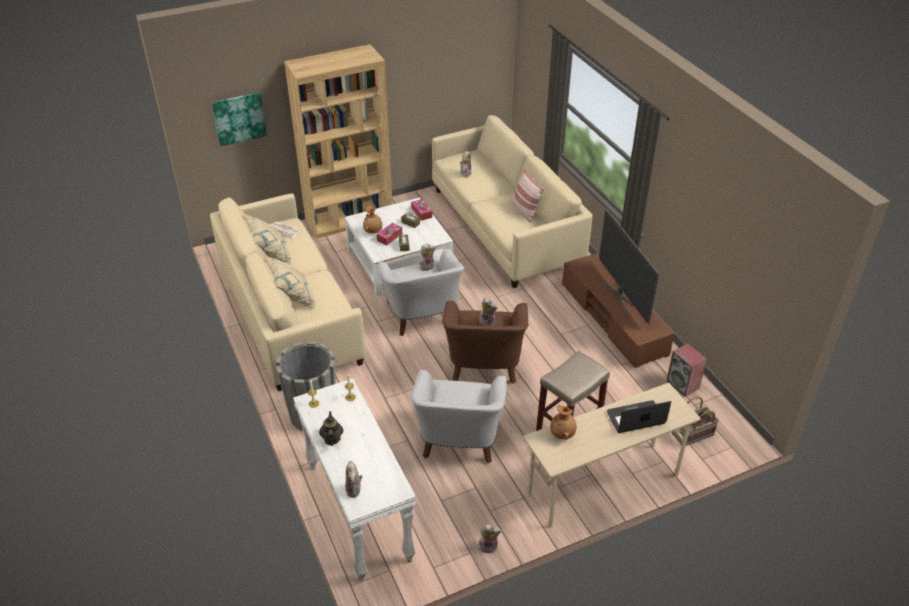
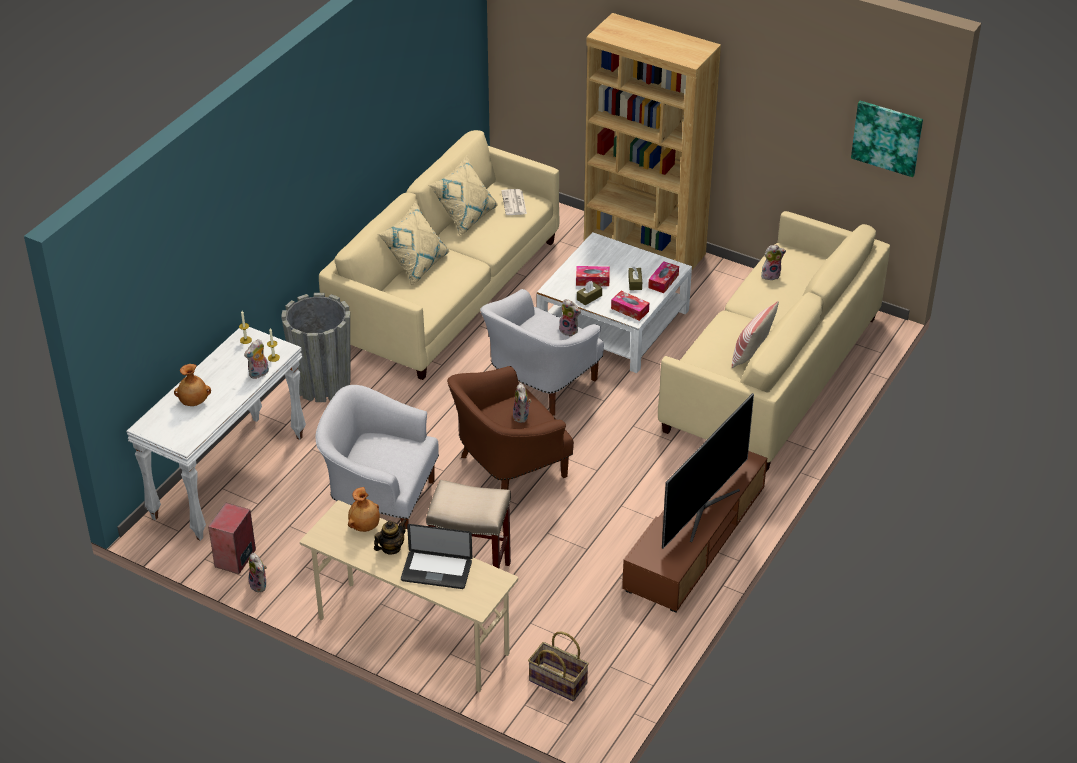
camera: 55 degrees right, 0 degrees up
(239, 118) = (552, 52): picture -> picture (887, 137)
(332, 439) = (211, 373): teapot -> teapot (391, 548)
(354, 490) = (163, 416): plush toy -> plush toy (259, 374)
(373, 231) = (589, 264): brown vase -> brown vase (194, 402)
(433, 236) = (630, 310): none -> tissue box
(459, 440) = (380, 500): white armchair -> white armchair turned 45 degrees clockwise
(636, 418) = (436, 571): laptop -> laptop turned 150 degrees clockwise
(683, 385) = (636, 644): speaker -> speaker (235, 559)

